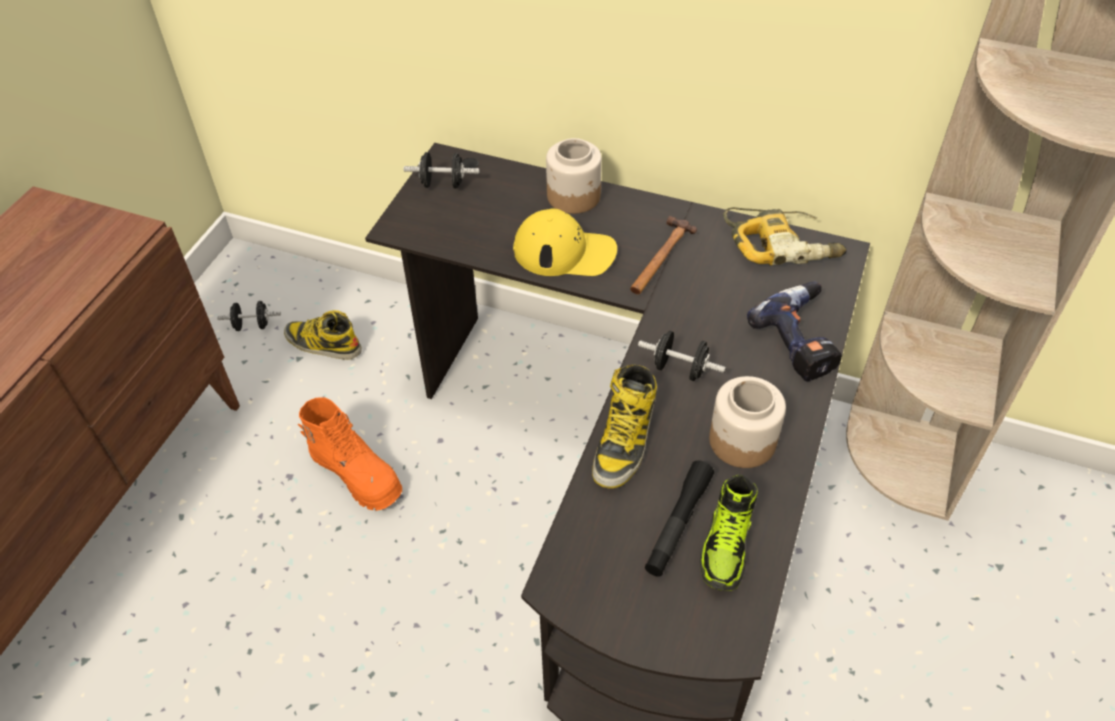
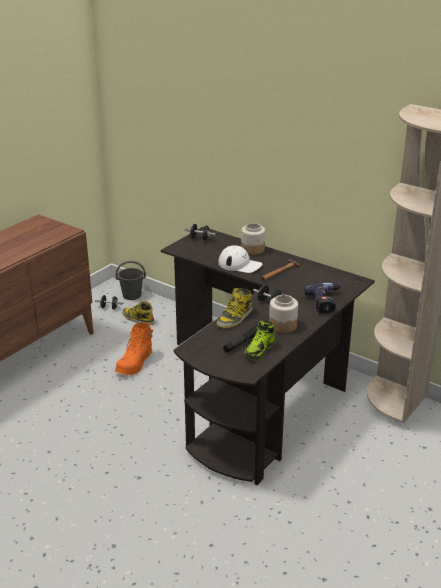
camera: 15 degrees right, 20 degrees down
(291, 281) = (132, 295): none -> grey bucket
(357, 474) = (135, 364): orange boot -> orange boot turned 60 degrees clockwise
(565, 252) = (240, 264): yellow cap -> white cap
(782, 244) = (334, 275): power drill -> none

